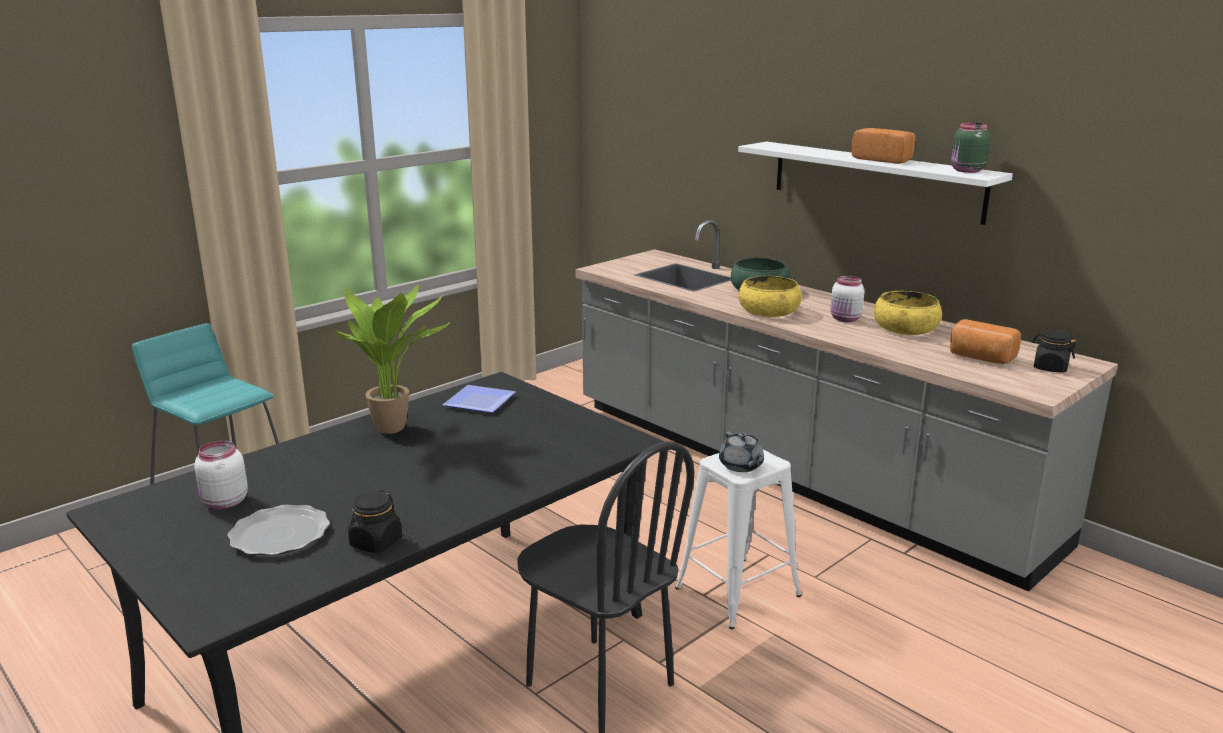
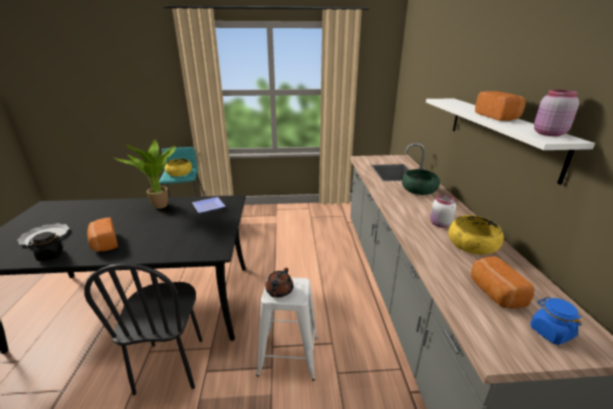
camera: 40 degrees right, 5 degrees up
(224, 503) = (65, 215): white jar -> none
(429, 498) = (104, 243): none -> bread
(741, 466) = (279, 291): grey teapot -> brown teapot
(769, 311) = (400, 204): yellow bowl -> yellow bowl (179, 173)
(966, 171) = (547, 133): green jar -> pink jar
(1050, 368) = (550, 332): black jar -> blue jar

